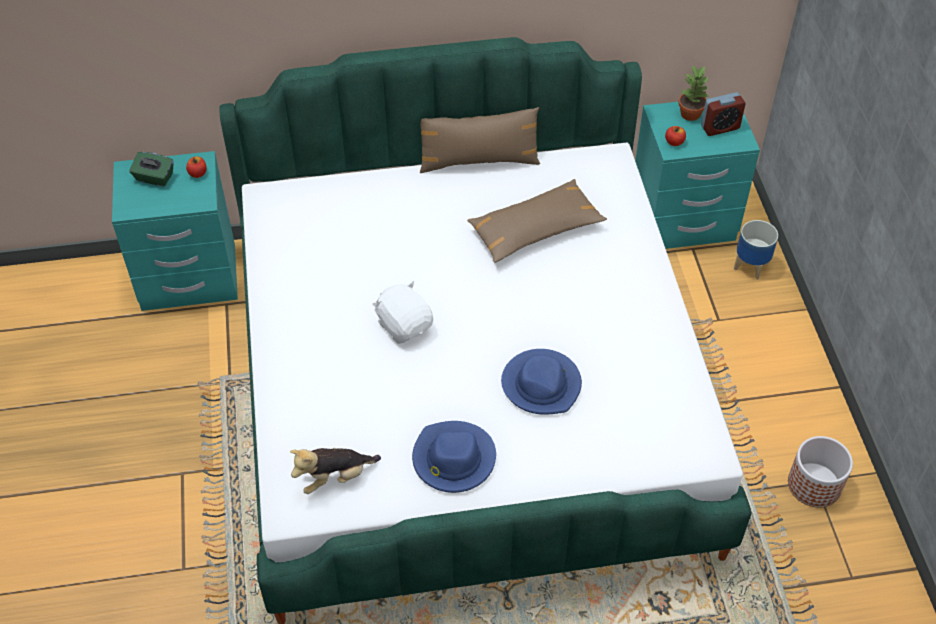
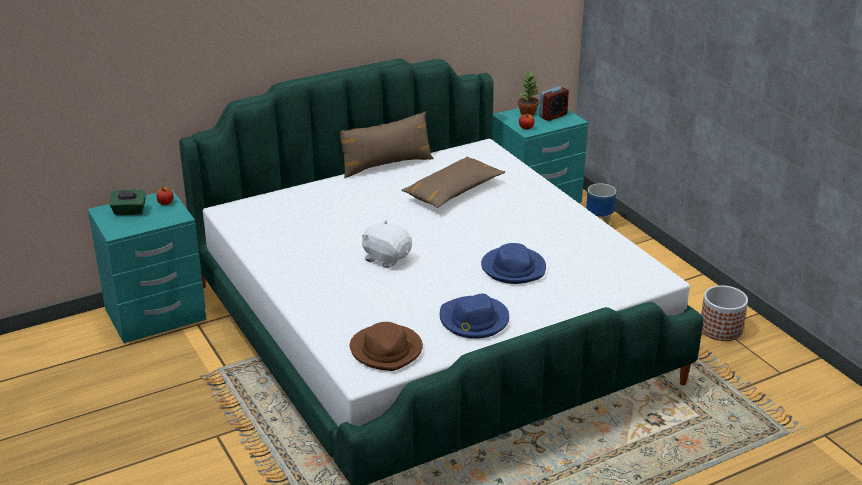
camera: 20 degrees left, 20 degrees down
(335, 478) = (387, 350): plush toy -> brown hat

